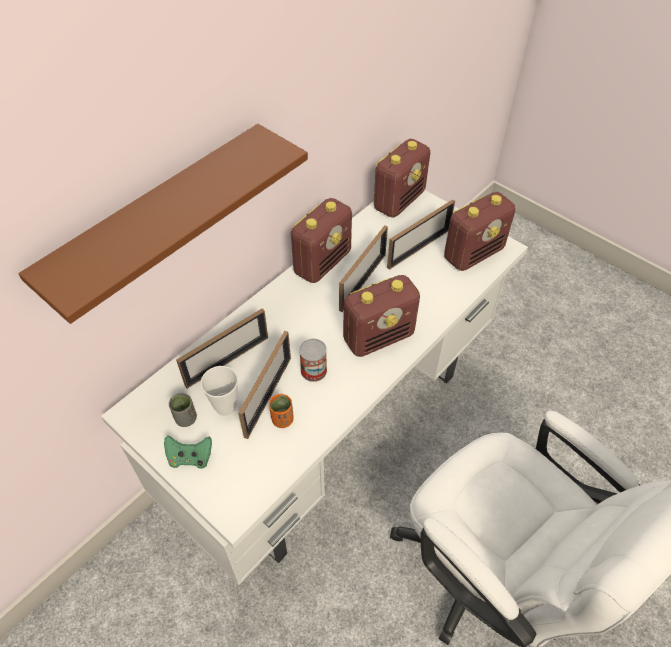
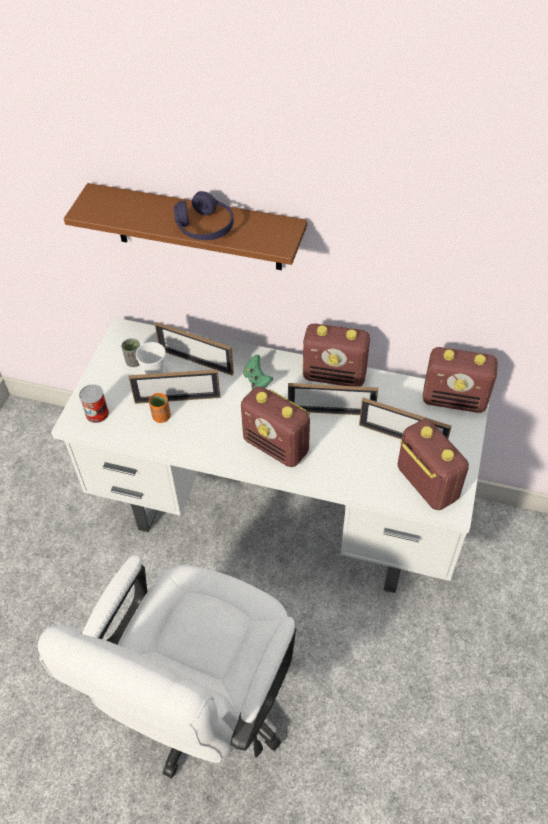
camera: 65 degrees right, 0 degrees up
(190, 458) = (104, 379): green game controller -> green game controller (257, 381)
(205, 196) = (205, 227): none -> purple headphones
(313, 370) = (217, 417): can -> can (97, 413)
(473, 253) = (426, 483): radio -> radio turned 150 degrees counterclockwise

